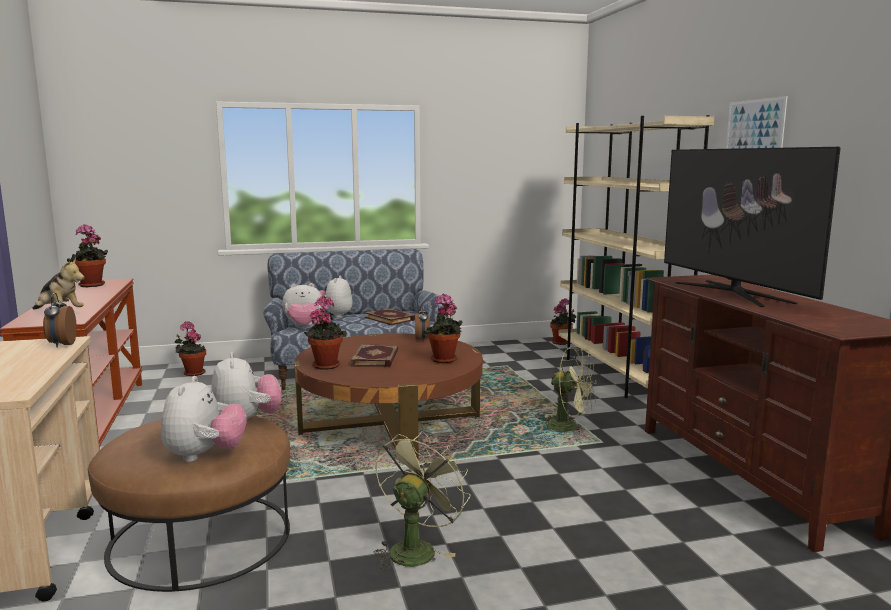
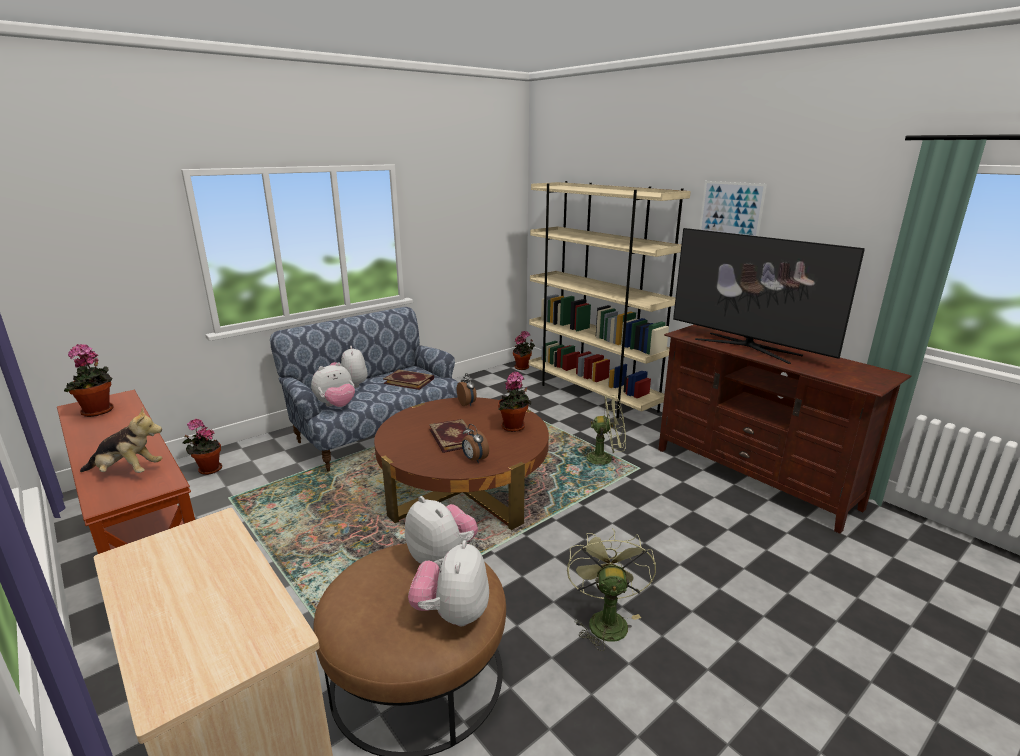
camera: 25 degrees left, 10 degrees up
(61, 345) = (219, 532): alarm clock -> alarm clock (474, 459)
(204, 456) = (452, 614): plush toy -> plush toy turned 150 degrees counterclockwise
(326, 365) = (418, 456): potted plant -> none

